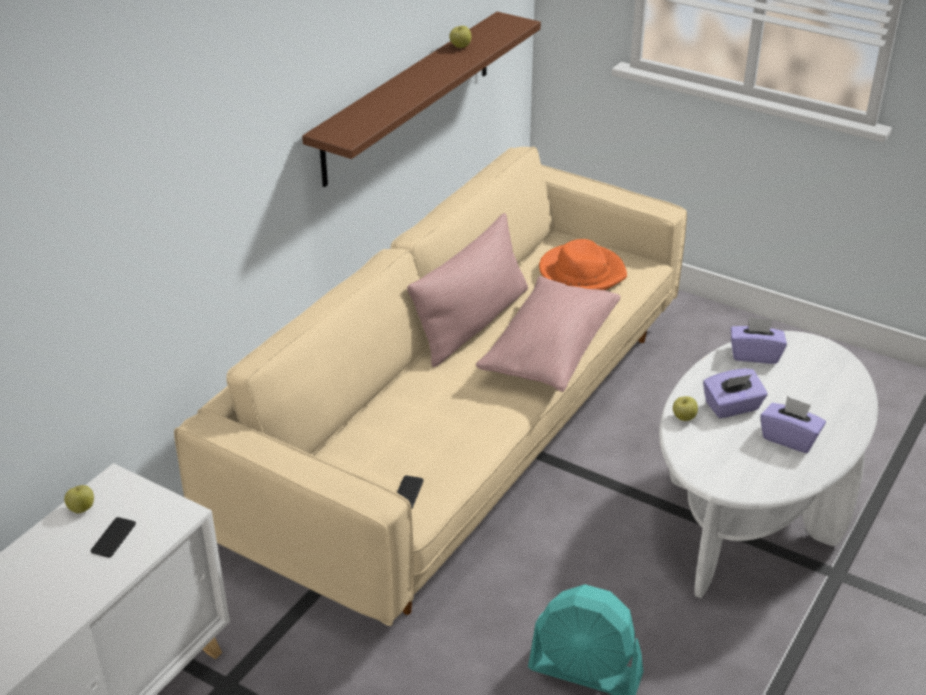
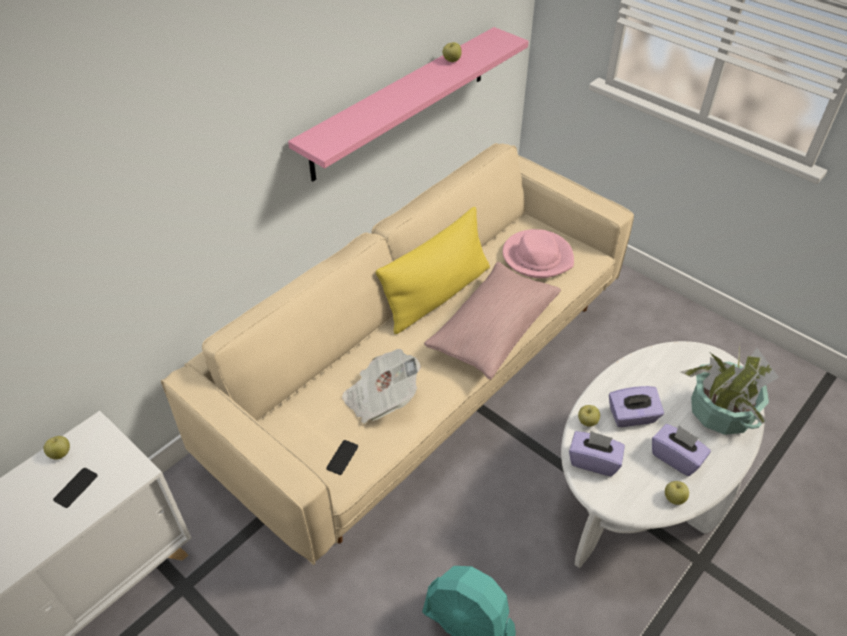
camera: 10 degrees right, 10 degrees up
(409, 97) = (401, 102): brown shelf -> pink shelf
(436, 431) = (381, 398): none -> newspaper
(472, 323) = (437, 295): pink pillow -> yellow pillow
(581, 272) = (537, 257): orange hat -> pink hat
(755, 354) = (663, 364): purple tissue box -> purple tissue box (593, 461)
(796, 475) = (674, 498): none -> apple
(828, 392) = (721, 412): none -> potted plant

